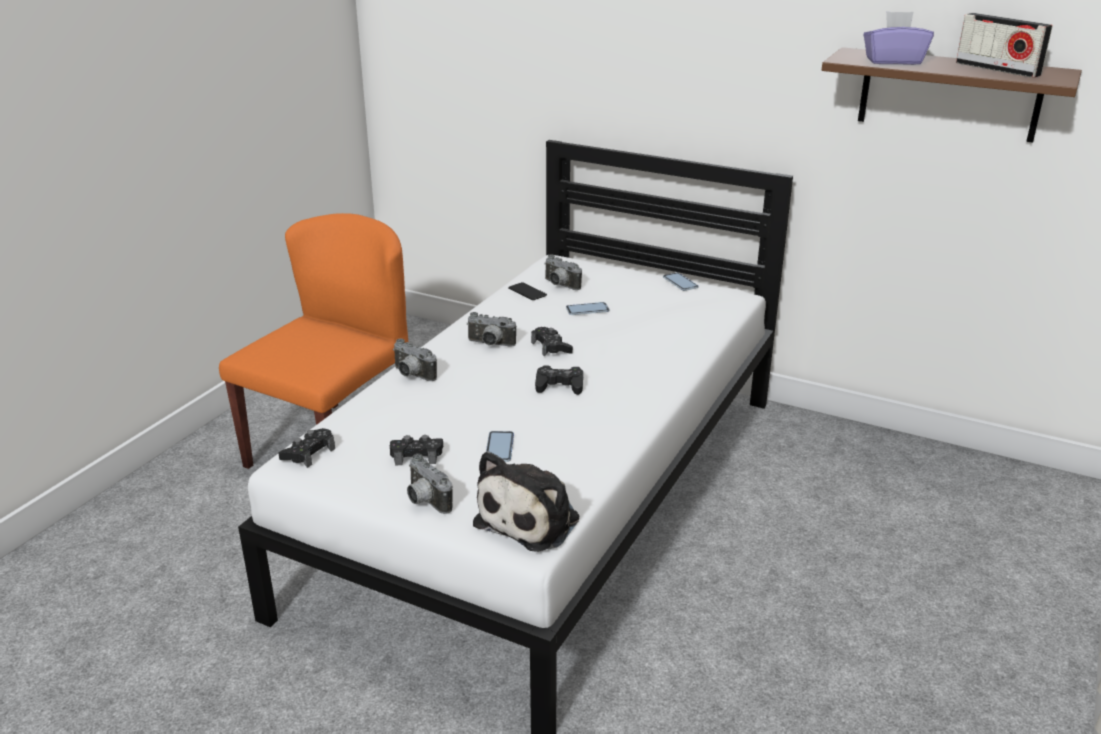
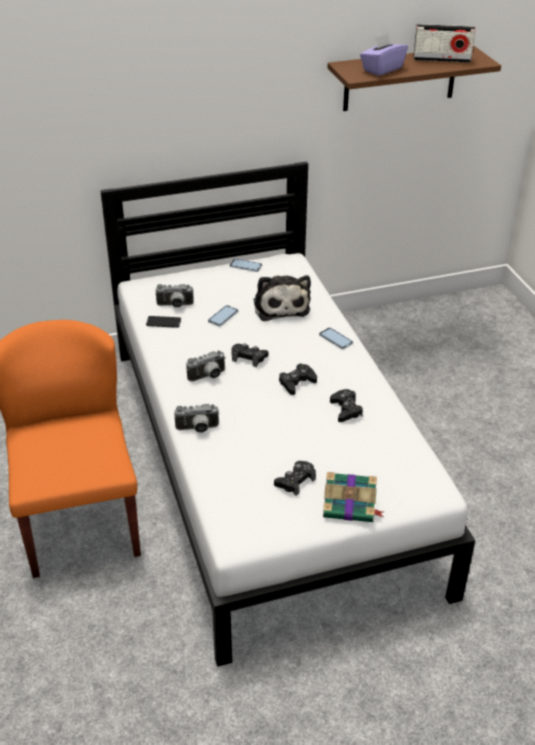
camera: 45 degrees left, 10 degrees up
(308, 453) = (233, 524): black game controller -> black game controller (346, 409)
(424, 501) = (350, 506): camera -> book
(499, 448) = (330, 445): phone -> phone (336, 339)
(532, 519) = (416, 477): plush toy -> plush toy (280, 305)

